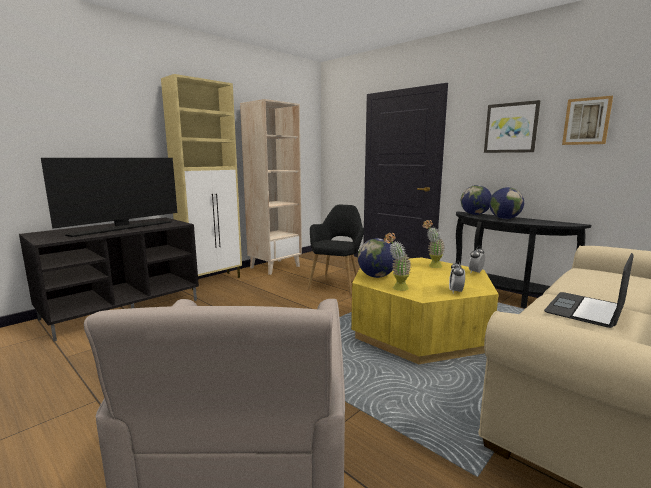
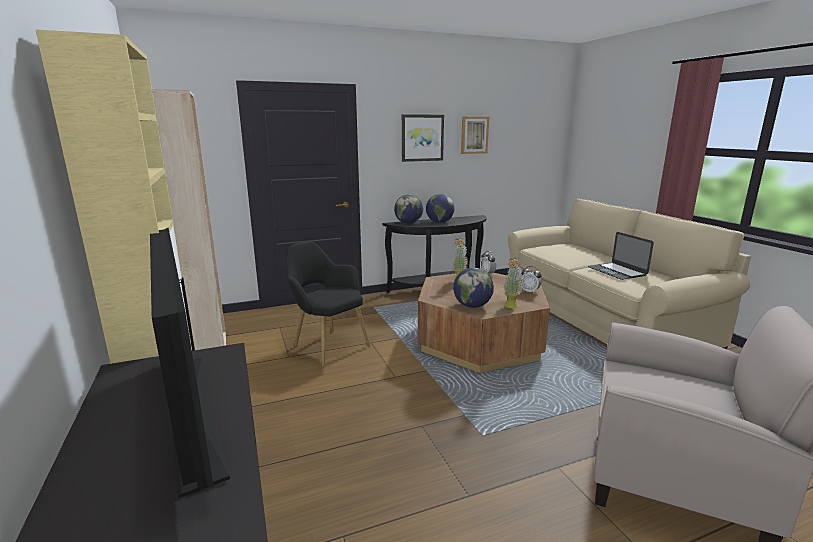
camera: 65 degrees left, 5 degrees up
(418, 330) = (479, 341): yellow coffee table -> brown coffee table

